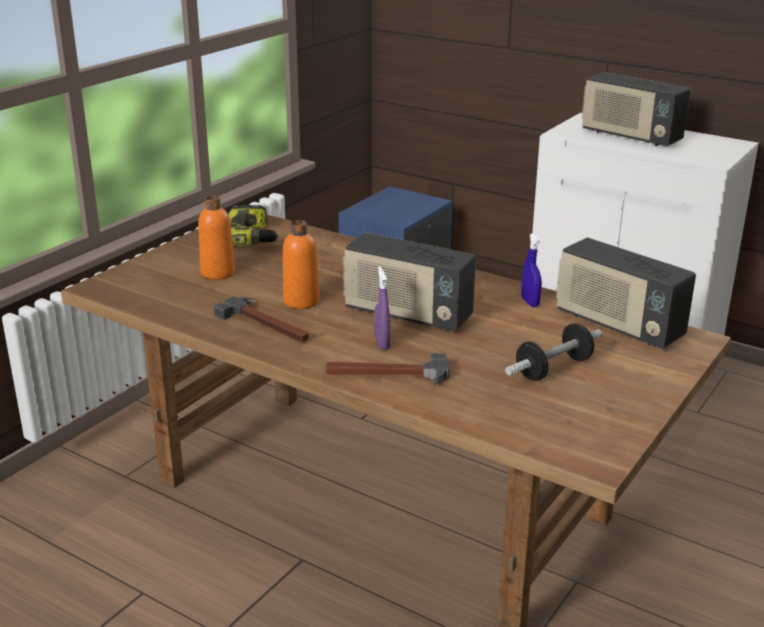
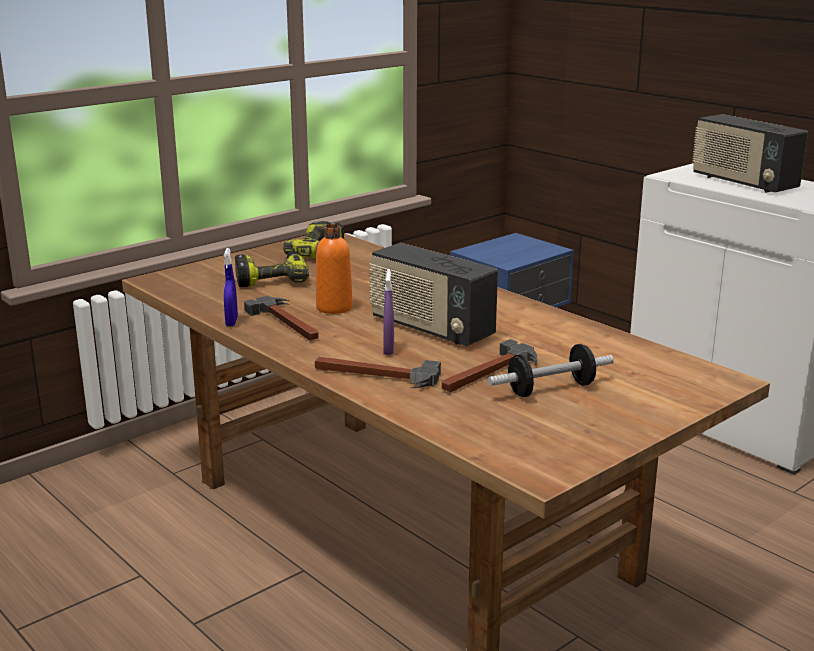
camera: 15 degrees right, 5 degrees down
(218, 273) = (271, 278): orange bottle -> power drill
(489, 359) = (488, 374): none -> hammer
(530, 302) = (565, 330): blue spray bottle -> blue spray bottle (231, 322)
(617, 325) = (647, 359): radio -> none

